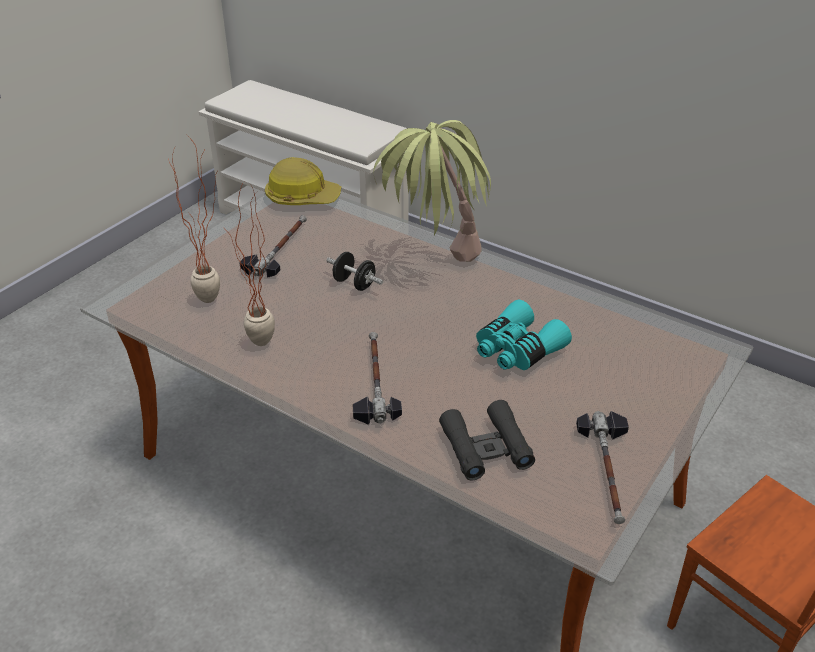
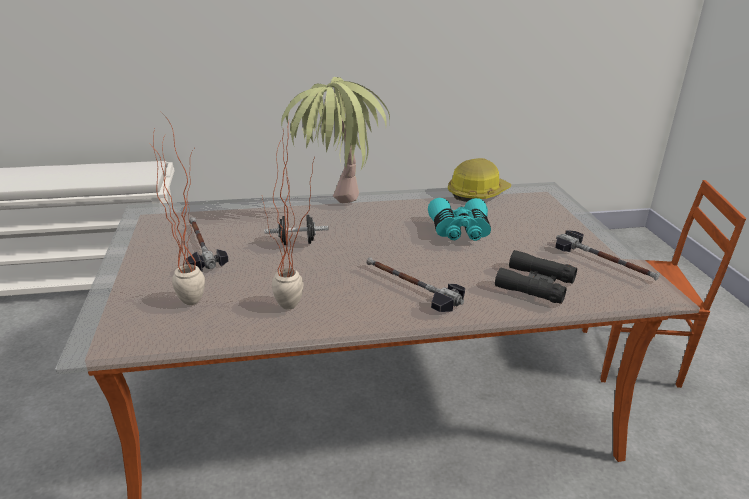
camera: 45 degrees left, 10 degrees down
(302, 197) = (164, 212): hard hat -> hard hat (477, 193)

